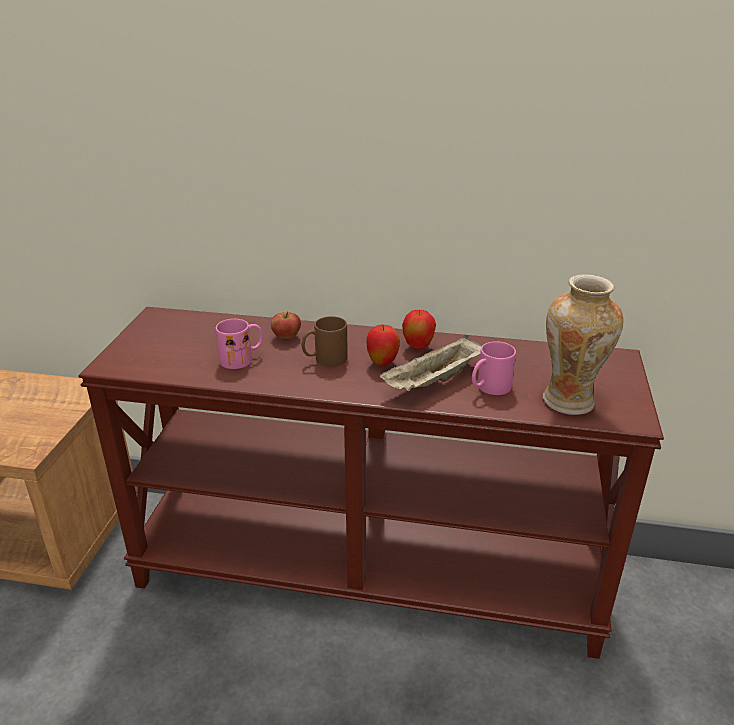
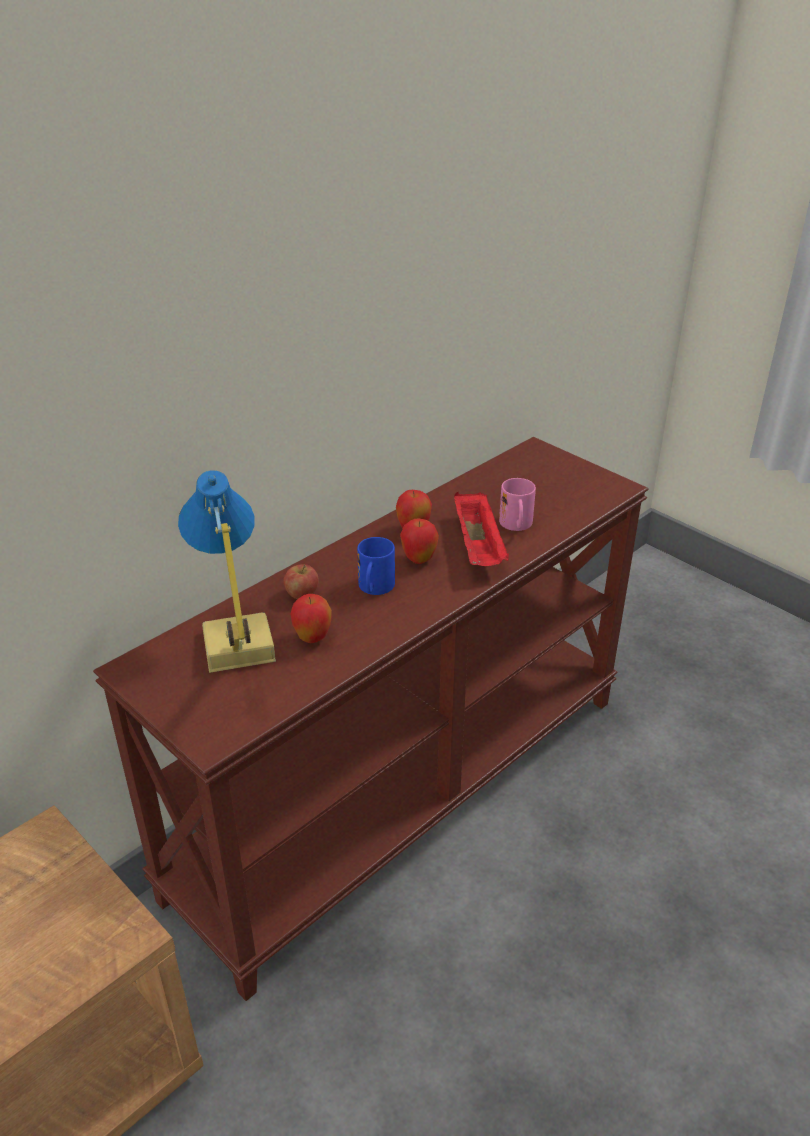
camera: 55 degrees left, 5 degrees up
(206, 337) = (235, 647): none -> table lamp
(242, 358) = (313, 638): pink mug -> apple
(325, 359) = (375, 588): brown mug -> blue mug
(433, 382) = (479, 547): beige tray -> red tray
(570, 401) = (571, 500): vase -> none

